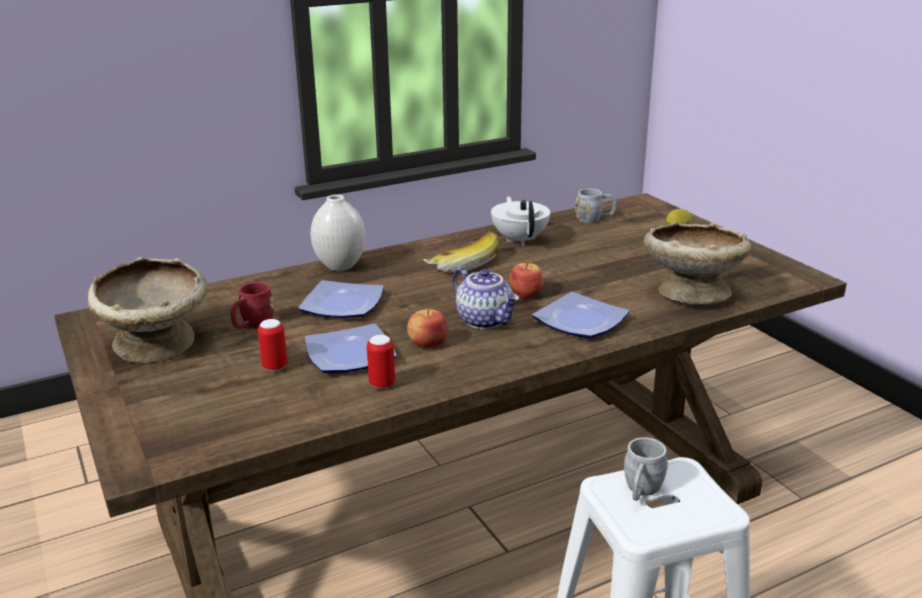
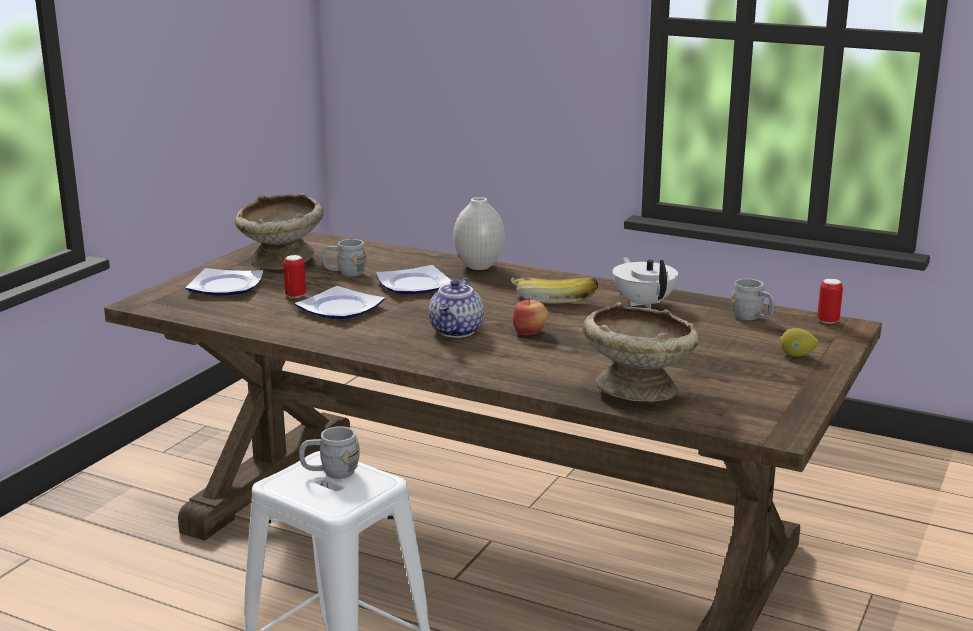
camera: 55 degrees right, 5 degrees down
(252, 325) = (345, 273): red mug -> grey mug
(382, 384) = (311, 328): can -> can (827, 321)
(427, 343) = (390, 324): apple -> none
(520, 239) = (643, 303): white teapot -> white teapot turned 60 degrees counterclockwise
(578, 321) = (506, 360): plate -> plate (225, 286)

